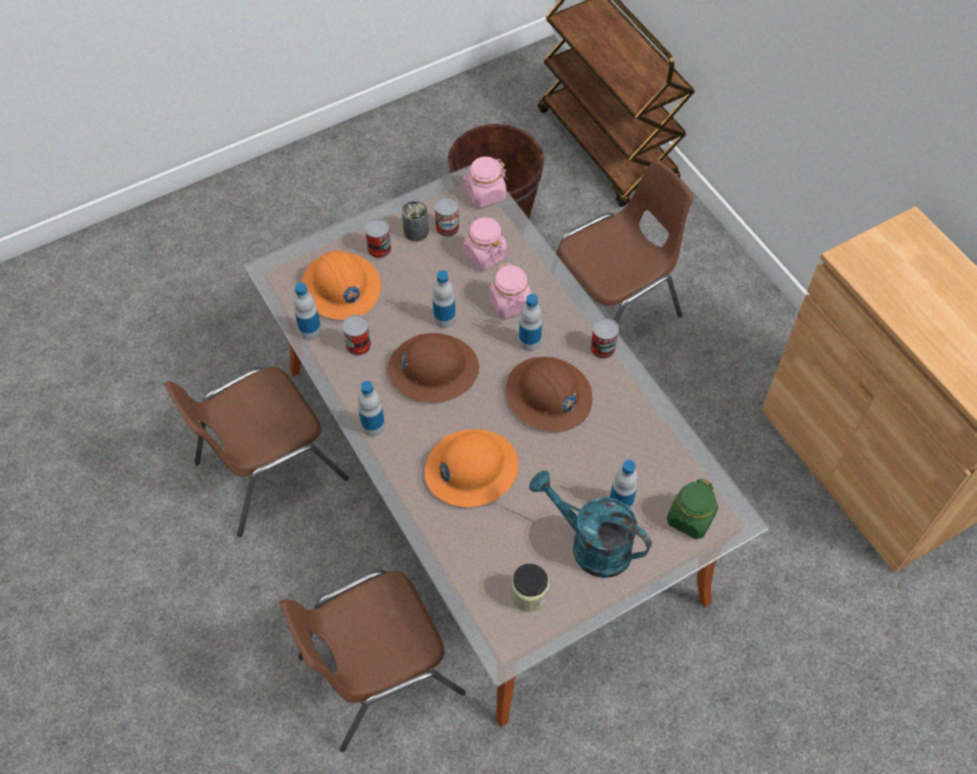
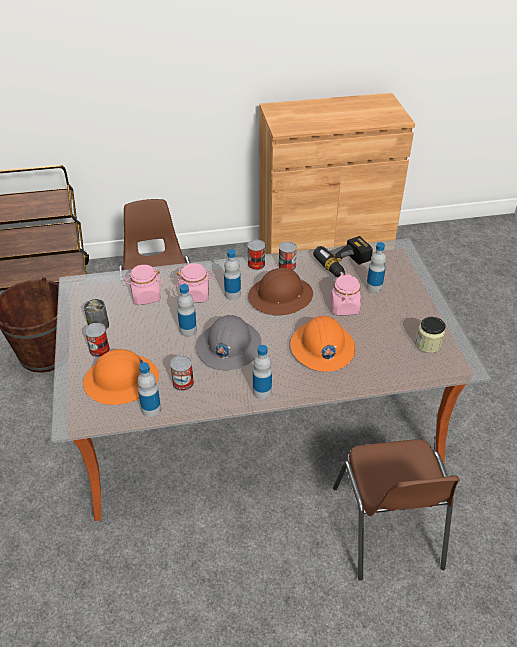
camera: 70 degrees left, 15 degrees down
(268, 470) = (182, 562): brown chair -> none
(433, 369) = (228, 346): brown hard hat -> grey hard hat
(447, 227) = (107, 309): can -> can (287, 266)
(485, 194) = (92, 283): pink jar -> pink jar (344, 307)
(590, 544) = (399, 307): turquoise watering can -> none
(653, 456) = (346, 265): none -> power drill
(690, 518) = (394, 263): green jar -> none

